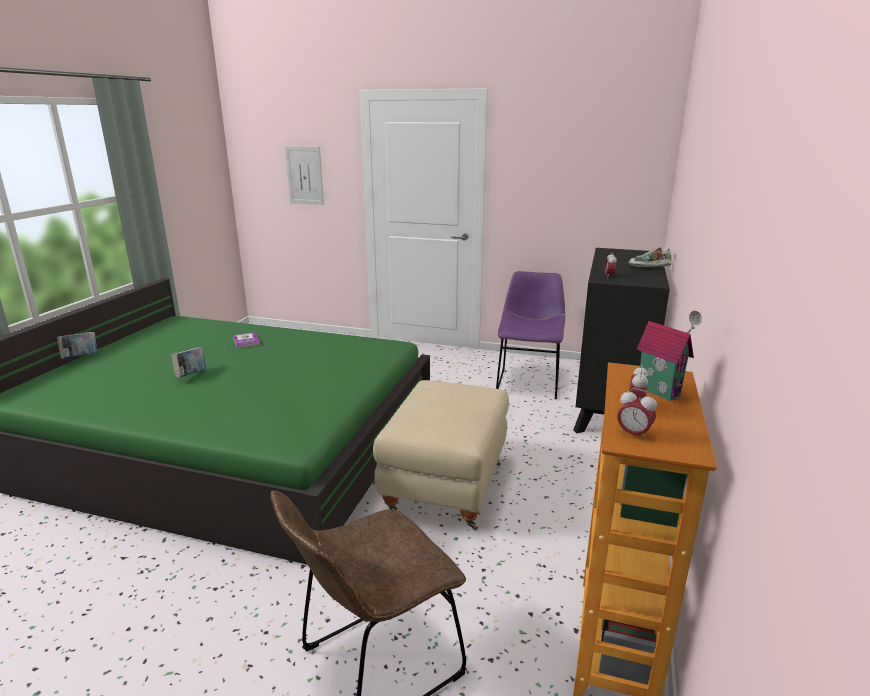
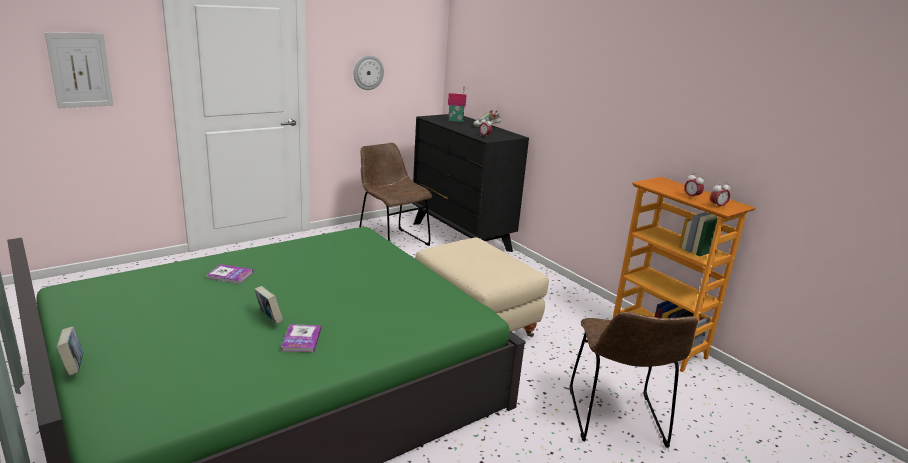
camera: 55 degrees left, 0 degrees up
(170, 395) = (301, 339): none -> book
(528, 382) = (391, 241): purple chair -> brown chair
(556, 192) = (368, 72): none -> wall clock
(660, 391) = (677, 188): toy house -> toy house (455, 120)

